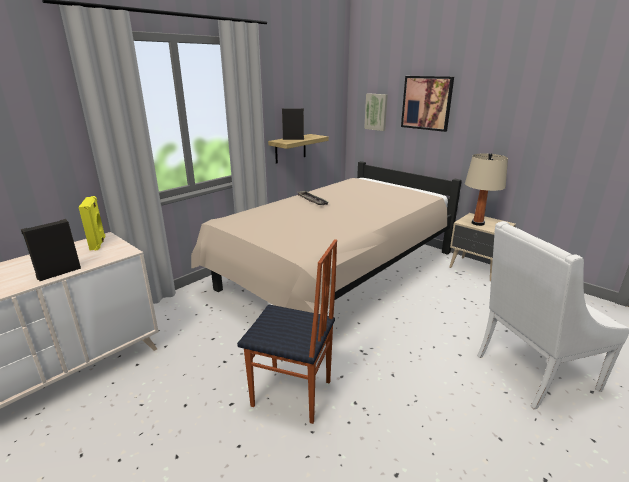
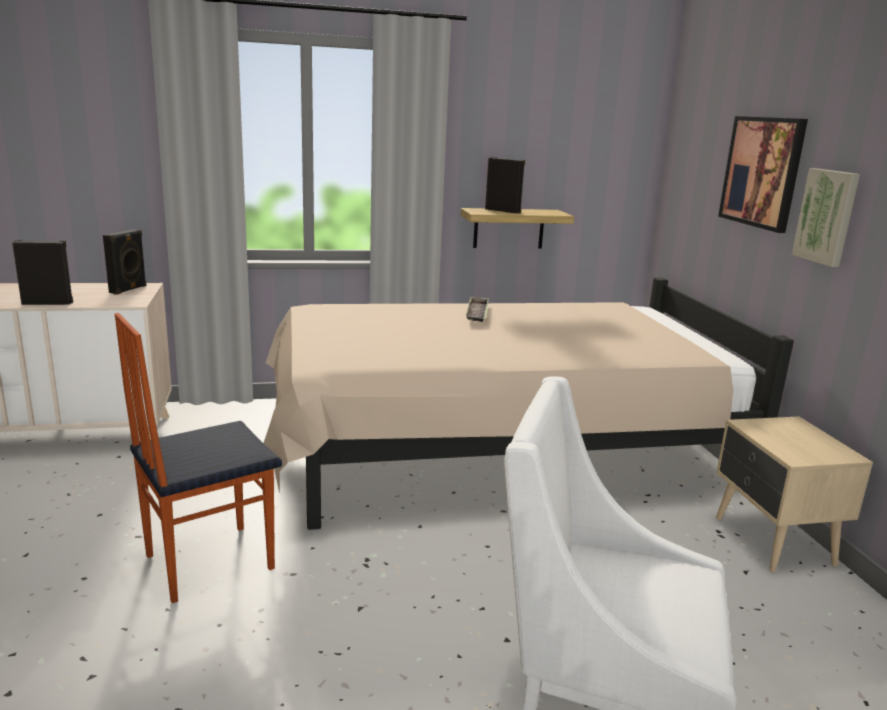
camera: 35 degrees right, 5 degrees down
(98, 243) = (129, 289): yellow speaker -> black speaker
(292, 395) = (207, 561): chair -> chair turned 90 degrees clockwise
(376, 112) = (694, 185): picture -> picture (827, 216)
(477, 223) = (776, 435): beige table lamp -> none

